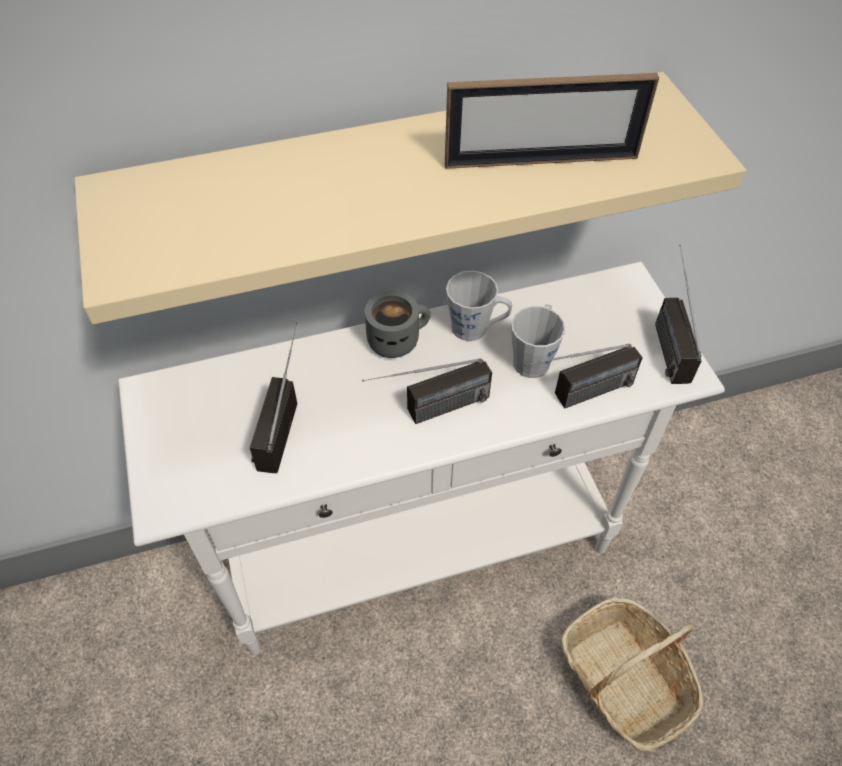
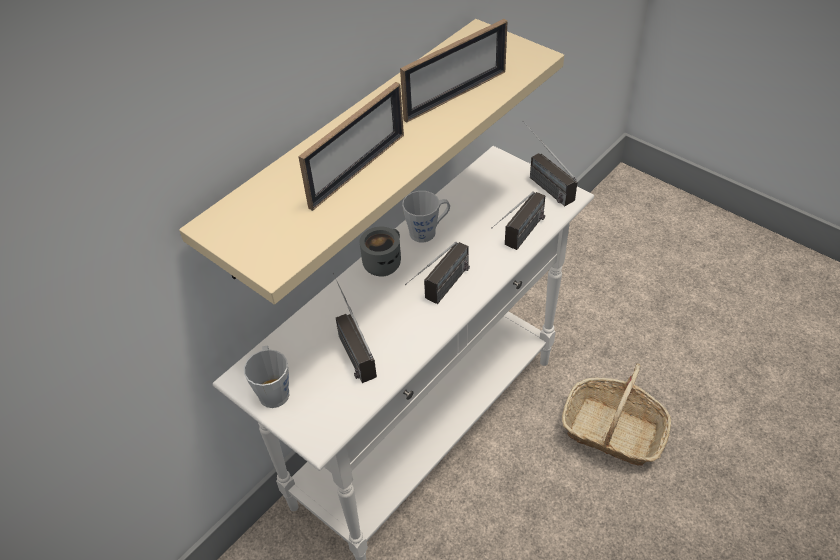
camera: 30 degrees left, 5 degrees down
(328, 202) = (357, 170): none -> picture frame
(533, 357) = (475, 231): grey mug -> grey mug (273, 389)

